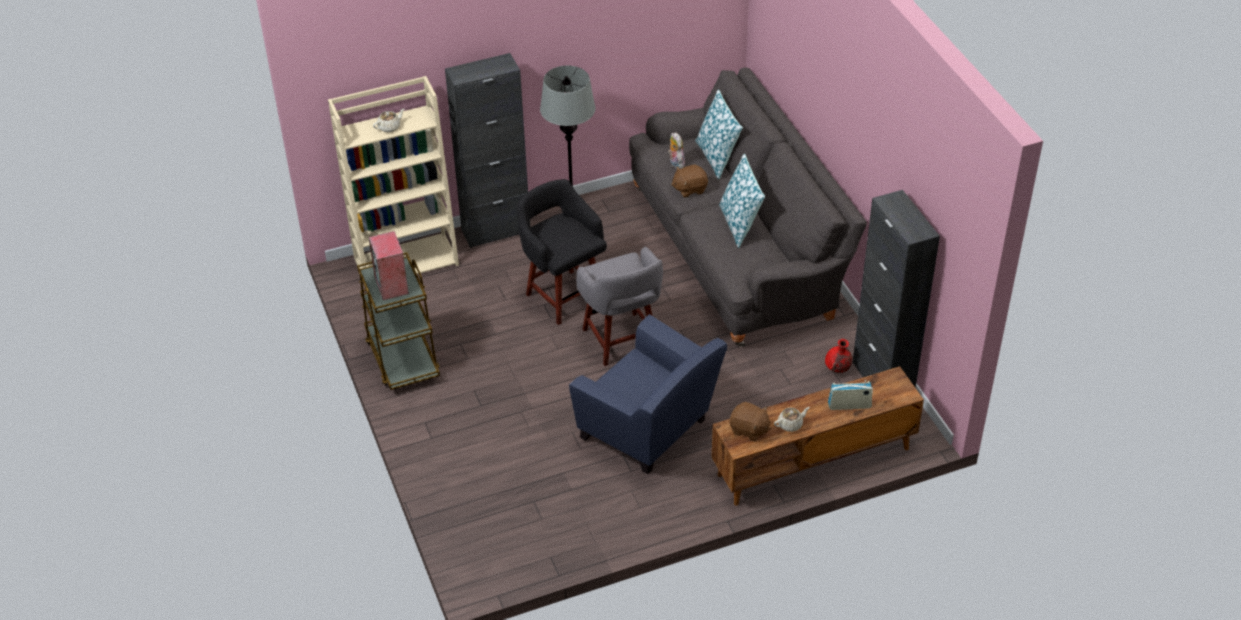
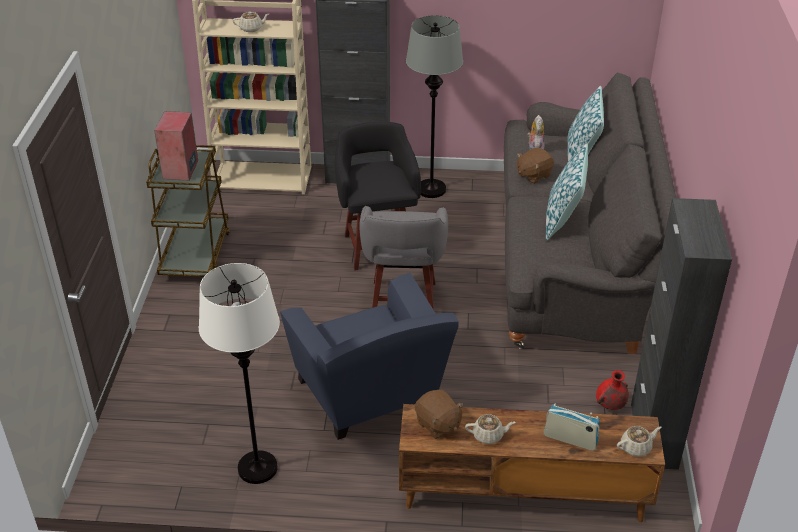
camera: 25 degrees right, 5 degrees down
(600, 520) = (257, 468): none -> white floor lamp
(689, 189) = (533, 175): brown plush toy -> brown plush toy turned 45 degrees counterclockwise
(898, 394) = (636, 447): none -> beige teapot

